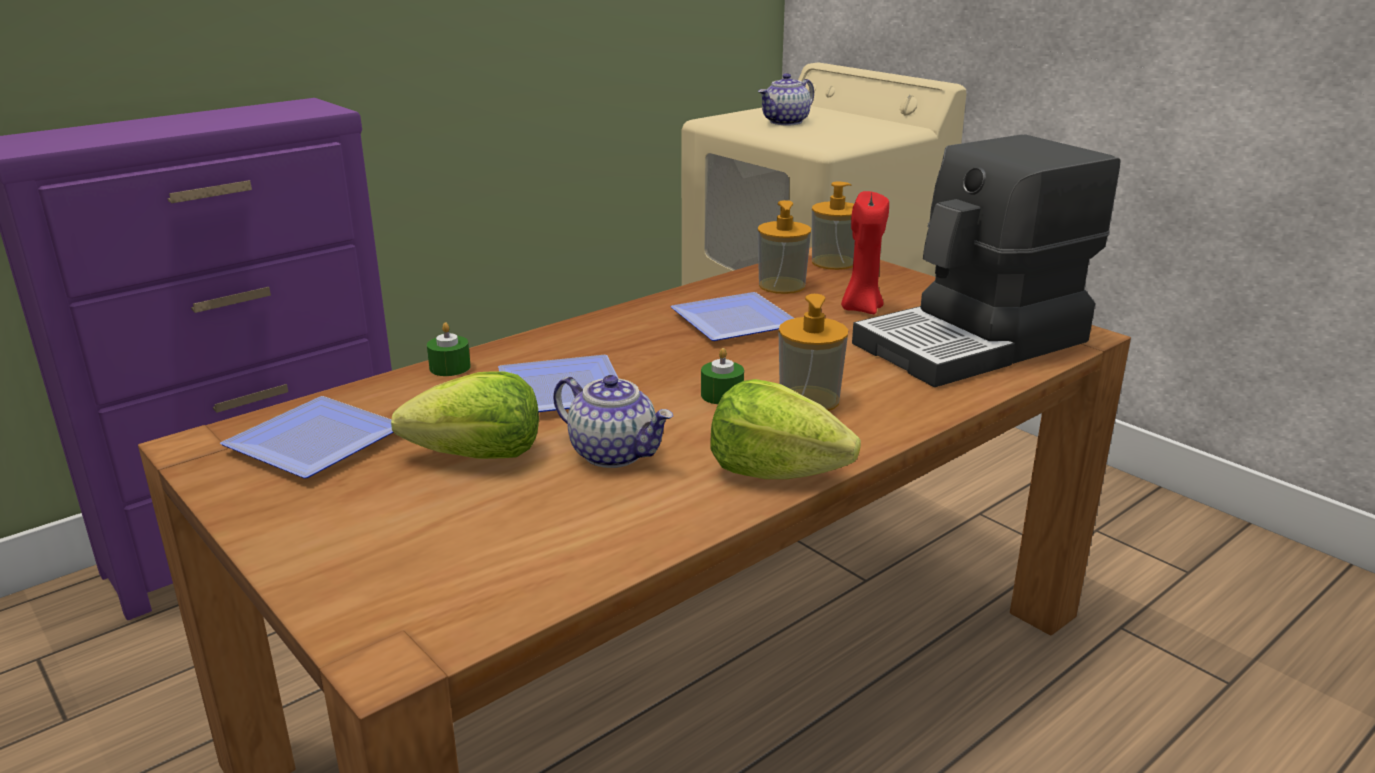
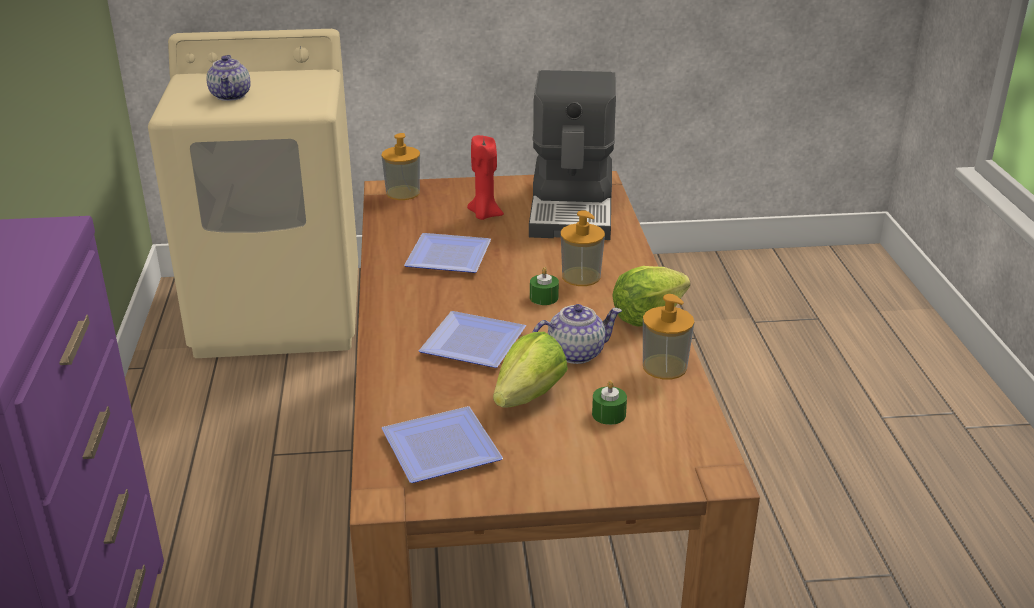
camera: 55 degrees left, 5 degrees up
(450, 367) = (383, 371): green candle -> green candle (608, 414)
(782, 285) = (414, 222): soap dispenser -> soap dispenser (664, 367)

